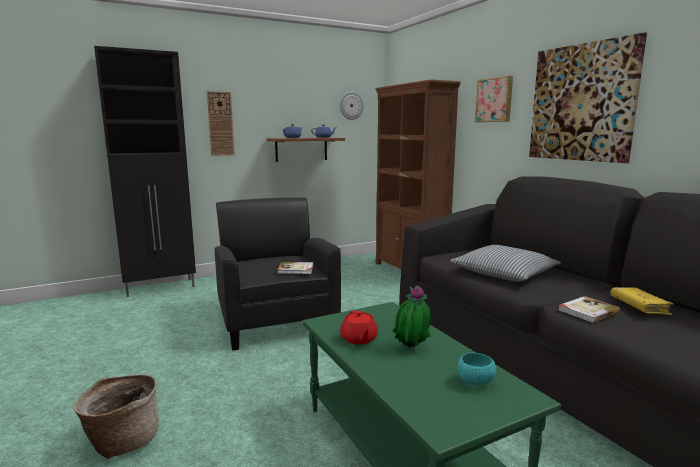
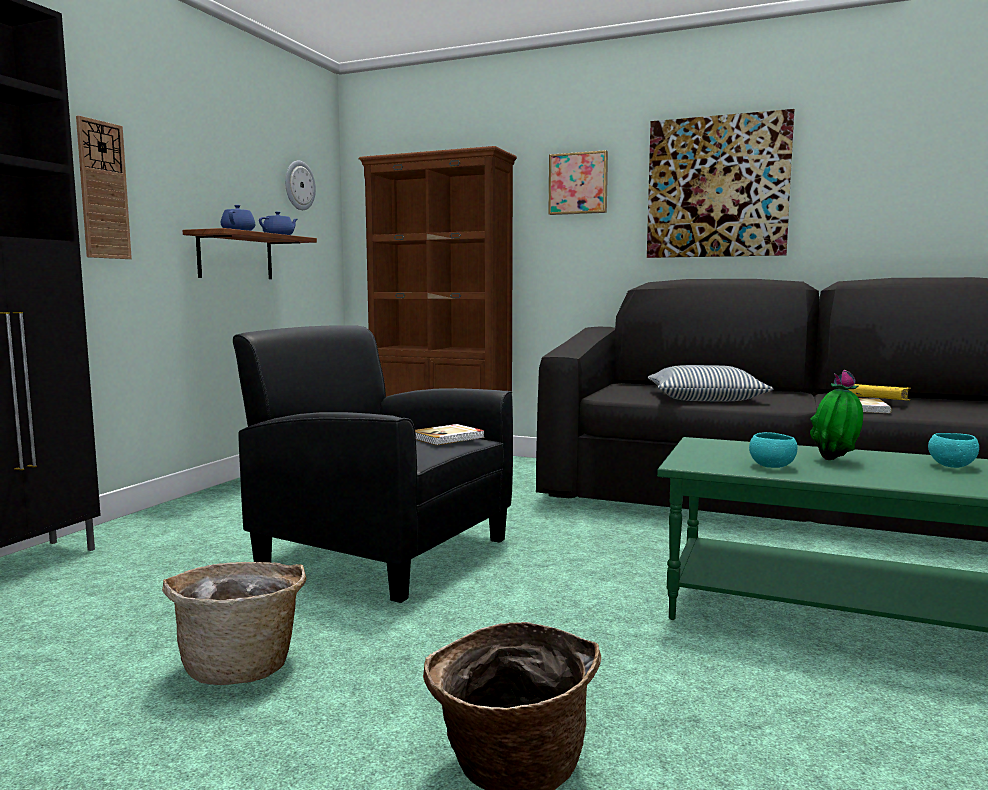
camera: 40 degrees left, 5 degrees down
(142, 355) = (242, 665): none -> basket
(358, 339) = (771, 466): red teapot -> turquoise bowl

